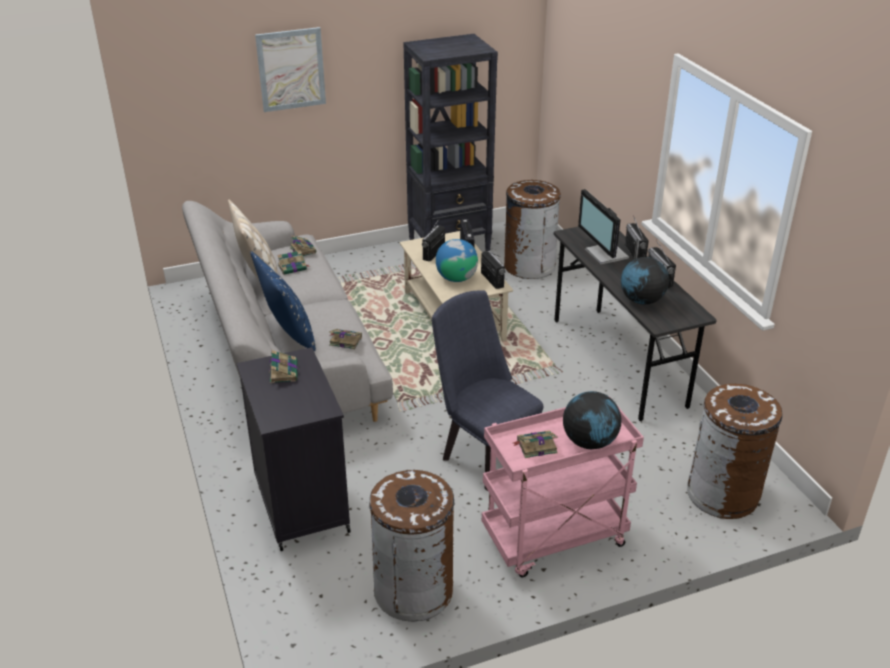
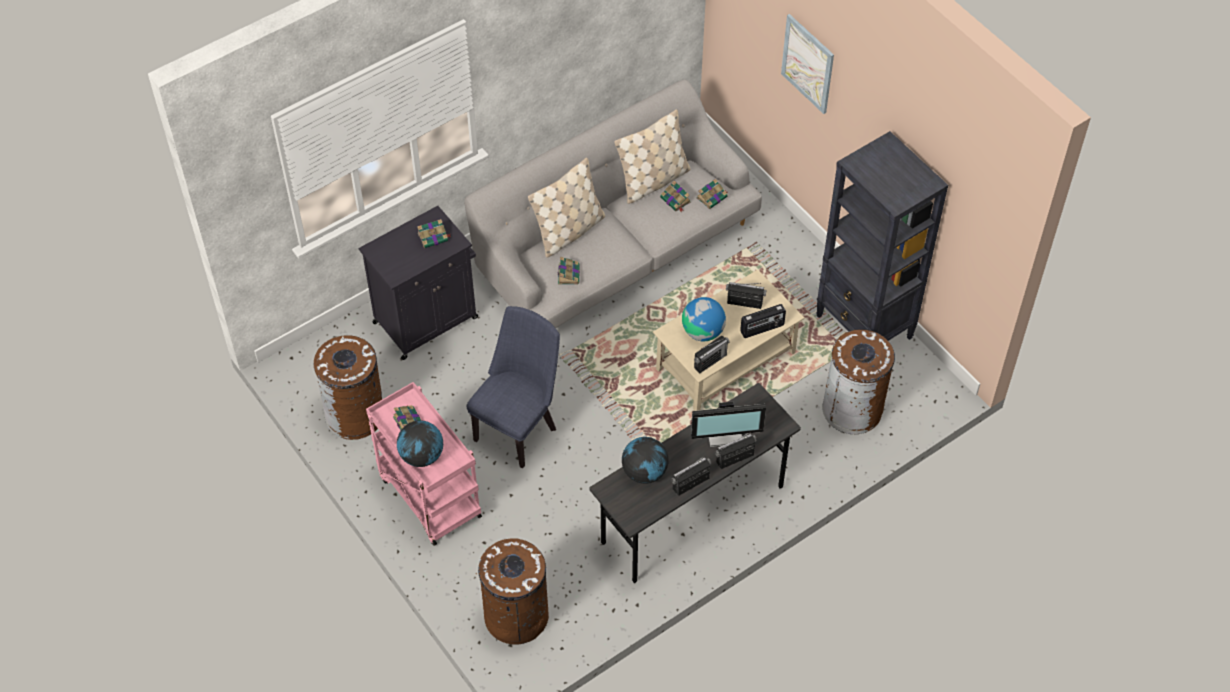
camera: 75 degrees right, 20 degrees up
(288, 333) = (569, 231): blue pillow -> beige pillow
(605, 254) = (725, 433): monitor -> monitor turned 150 degrees counterclockwise

